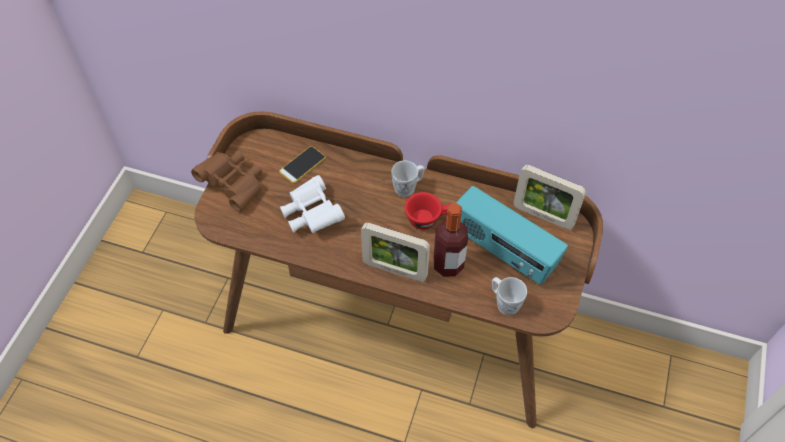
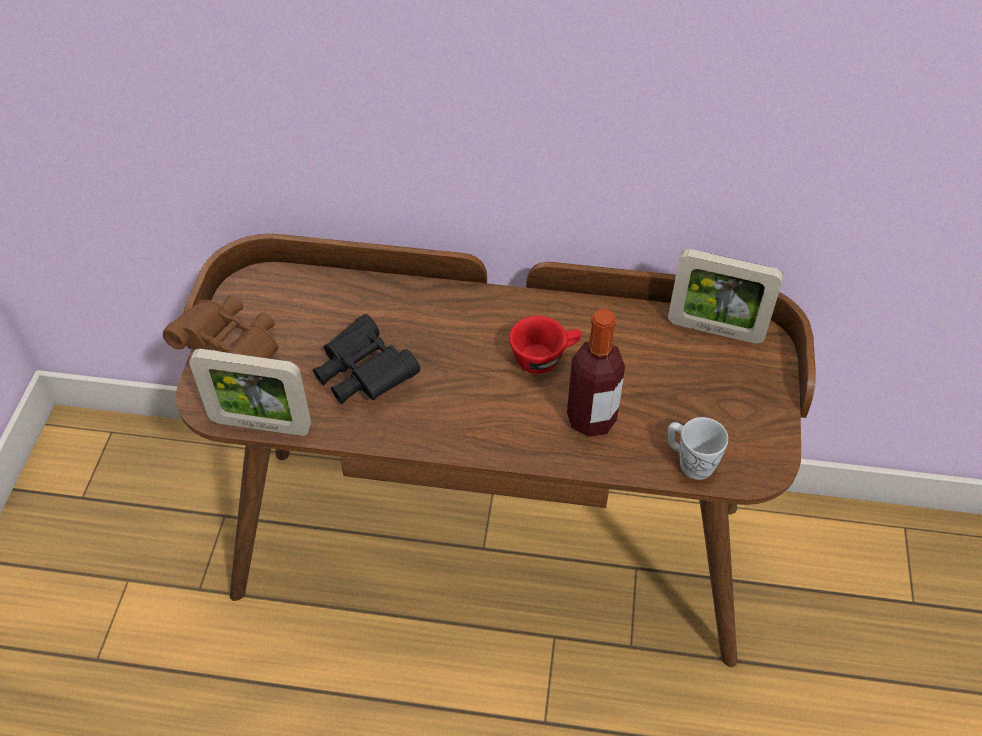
camera: 10 degrees left, 5 degrees down
(302, 165) = (335, 306): phone -> none
(311, 214) = (363, 375): white binoculars -> black binoculars
(395, 270) = (511, 439): picture frame -> picture frame (261, 425)
(408, 187) = (504, 317): white mug -> none
(503, 252) = (670, 388): radio -> none

